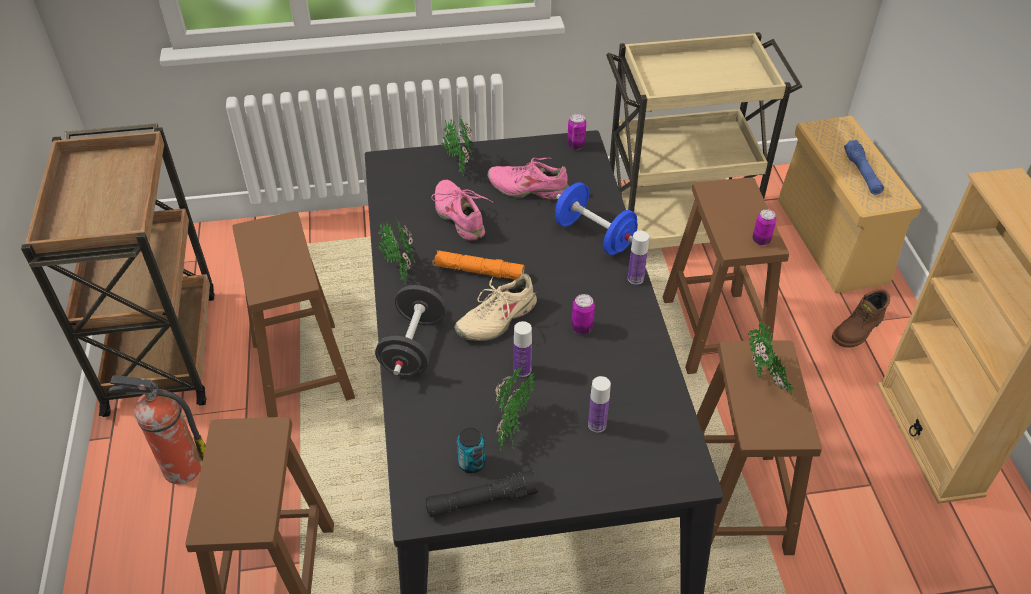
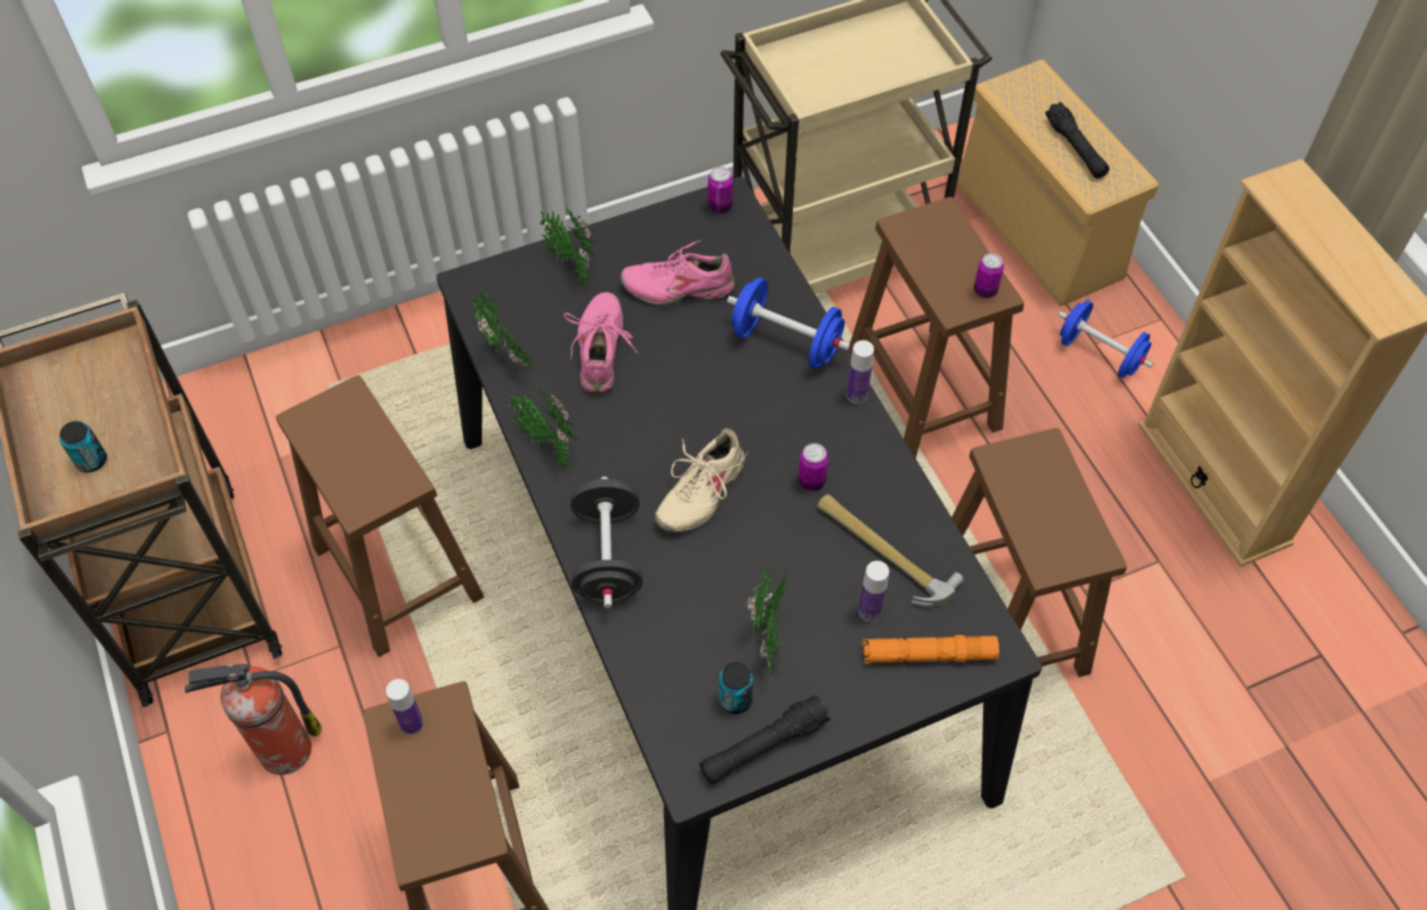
camera: 15 degrees left, 10 degrees up
(92, 216) = (92, 461): none -> can
(460, 216) = (602, 350): pink shoe -> pink shoe turned 45 degrees clockwise
(478, 271) = (654, 428): orange flashlight -> orange flashlight (928, 654)
(522, 370) = (756, 557): bottle -> bottle (412, 724)
(621, 386) = (884, 552): none -> hammer
(764, 380) = (1039, 490): potted plant -> potted plant (507, 357)
(858, 330) = (1099, 354): brown boot -> blue dumbbell
(862, 173) = (1075, 148): blue flashlight -> black flashlight

